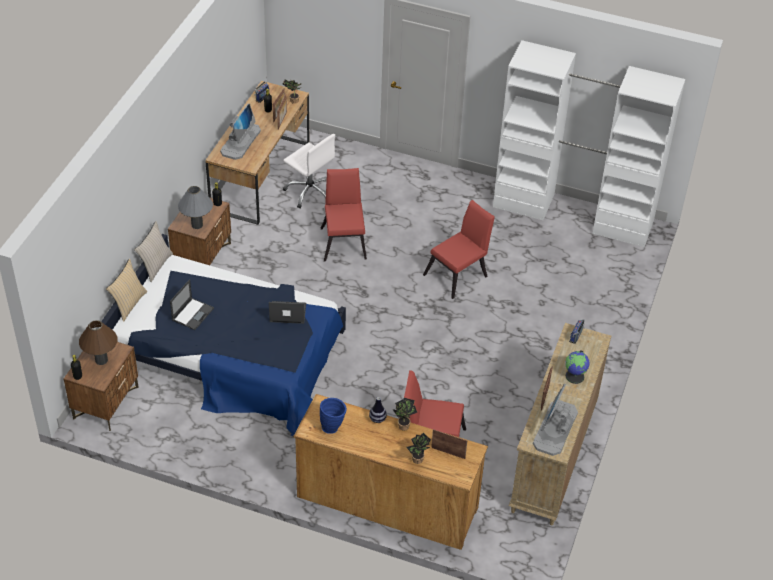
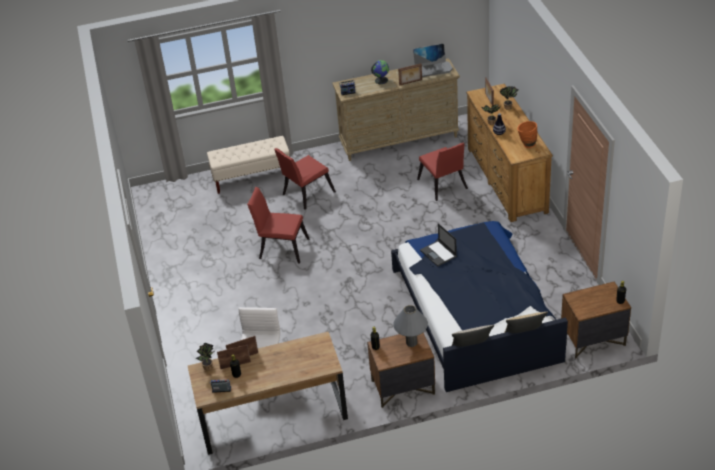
camera: 120 degrees left, 5 degrees down
(101, 360) = (593, 300): brown table lamp -> none
(193, 313) = (494, 296): laptop -> none
(240, 141) = (296, 365): monitor -> none
(333, 426) = (526, 145): blue vase -> orange vase
(344, 240) = (303, 321): red chair -> red chair (305, 194)
(573, 213) = (159, 228): white wardrobe -> none
(596, 308) = (252, 178): none -> beige bench

